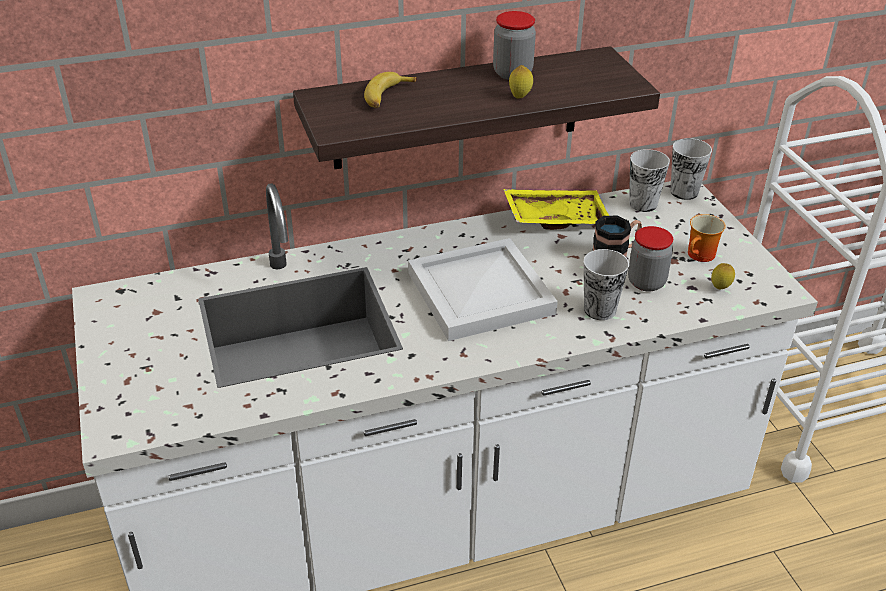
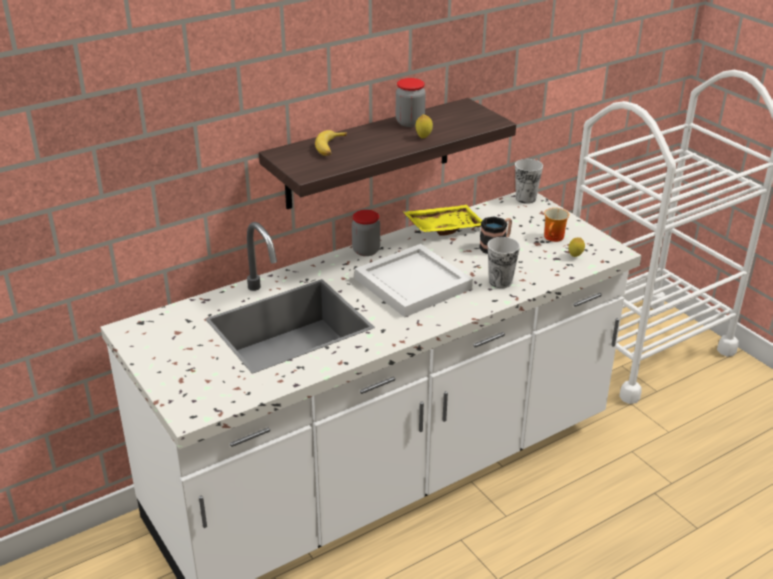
camera: 15 degrees left, 5 degrees down
(643, 204) = (500, 210): cup -> none
(646, 282) = (524, 260): jar -> jar (366, 251)

